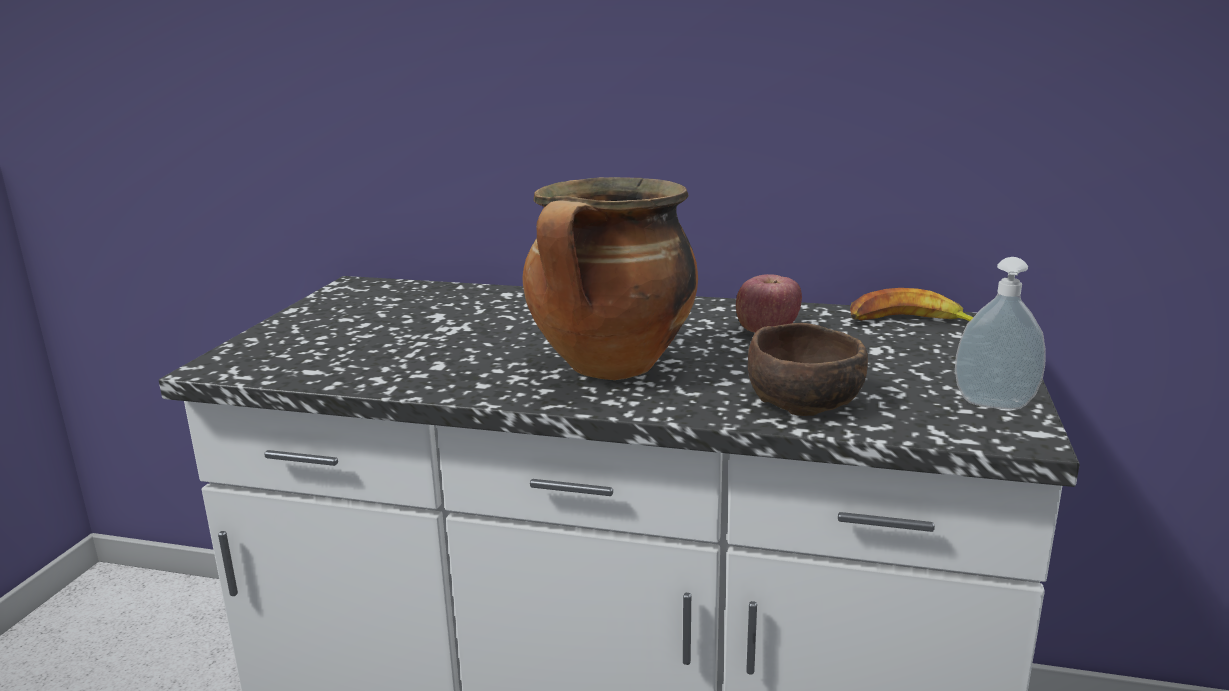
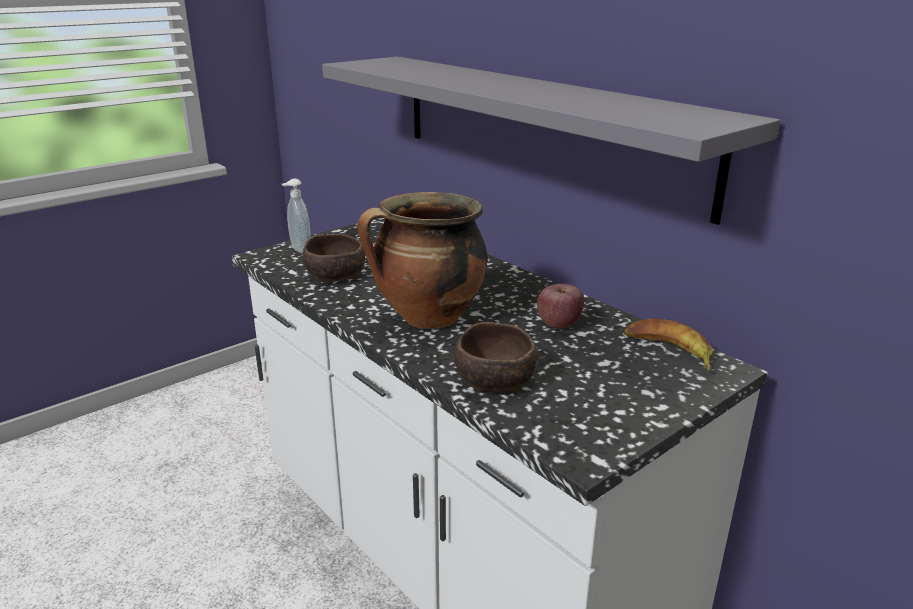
camera: 35 degrees right, 5 degrees up
(393, 358) = (336, 275): none -> brown bowl
(630, 88) = (541, 127): none -> grey shelf
(994, 406) = (606, 430): soap dispenser -> soap dispenser (299, 250)

